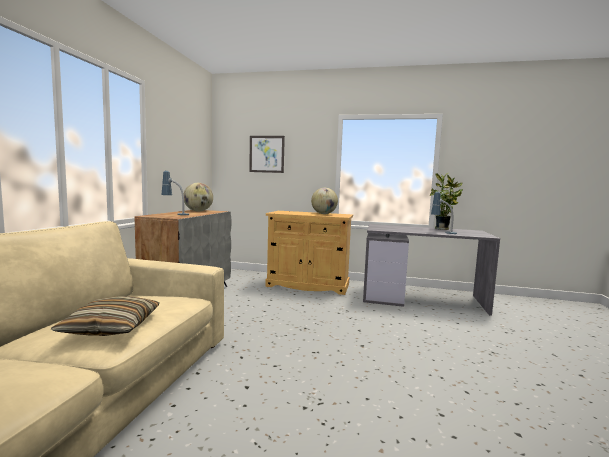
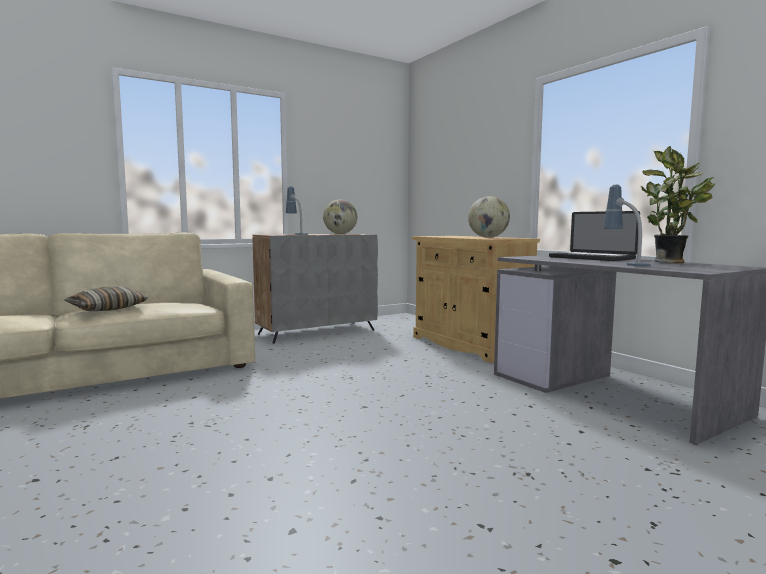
camera: 45 degrees right, 0 degrees up
(266, 154) = (456, 157): picture -> none
(403, 227) = (591, 258): none -> laptop

